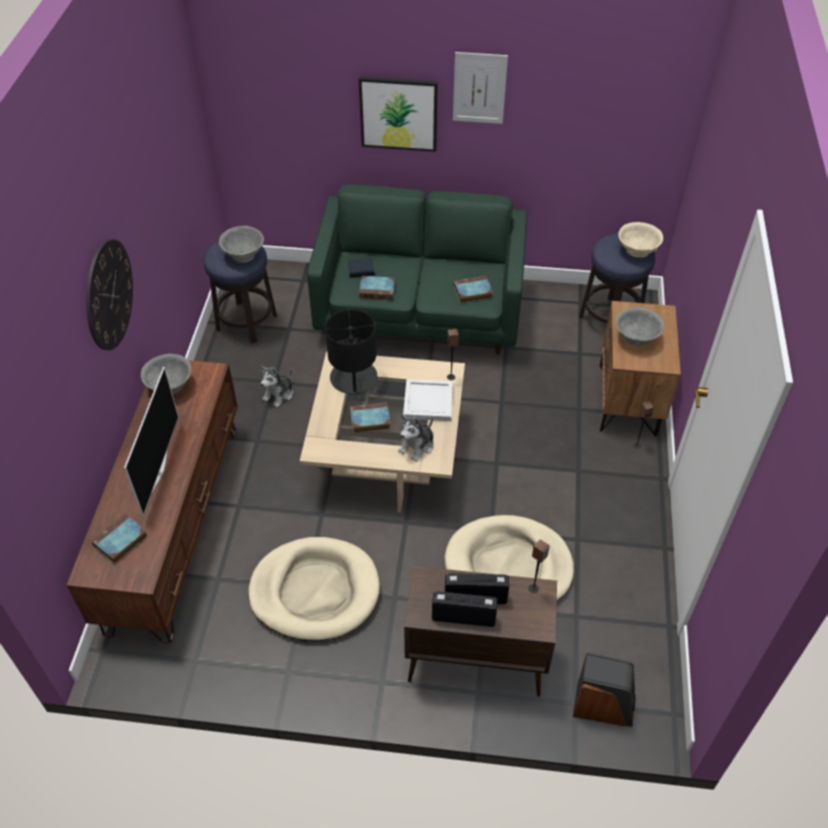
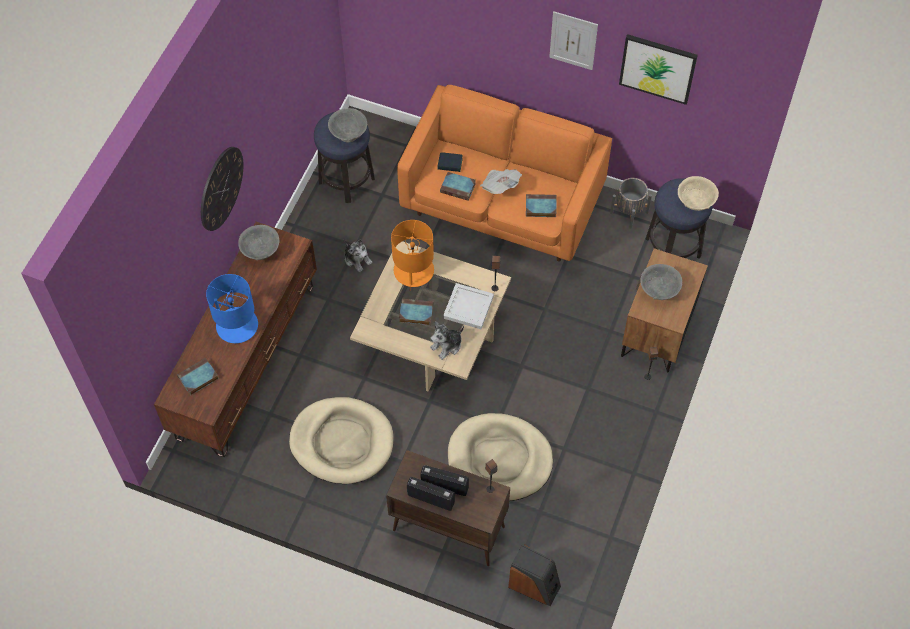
camera: 15 degrees right, 10 degrees up
(157, 470) = (236, 325): television -> blue table lamp
(279, 394) = (357, 259): plush toy -> plush toy turned 90 degrees counterclockwise
(353, 378) = (413, 271): black table lamp -> orange table lamp
(398, 113) = (503, 41): picture -> picture (658, 68)
(420, 314) = (502, 204): green sofa -> orange sofa
(422, 280) = (500, 186): none -> newspaper
(552, 297) = (629, 212): none -> grey planter

